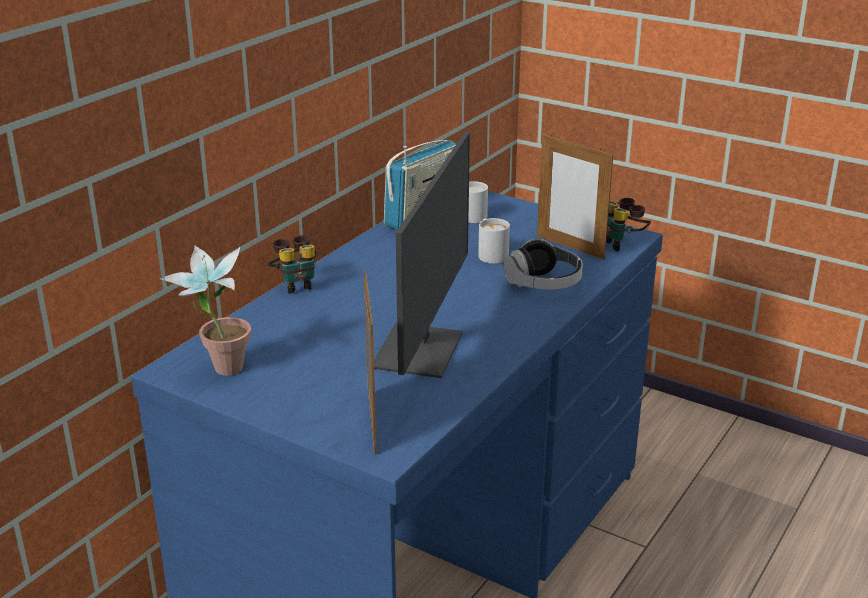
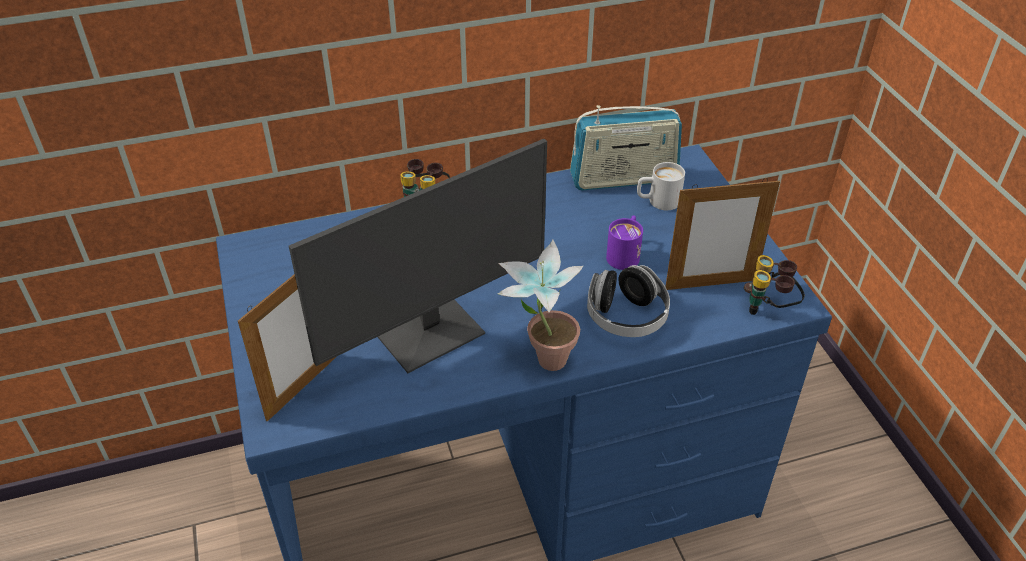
camera: 40 degrees right, 15 degrees up
(218, 371) = (269, 266): potted plant -> potted plant (541, 358)
(490, 254) = (625, 254): white mug -> purple mug
(570, 247) = (710, 284): picture frame -> picture frame turned 90 degrees counterclockwise

